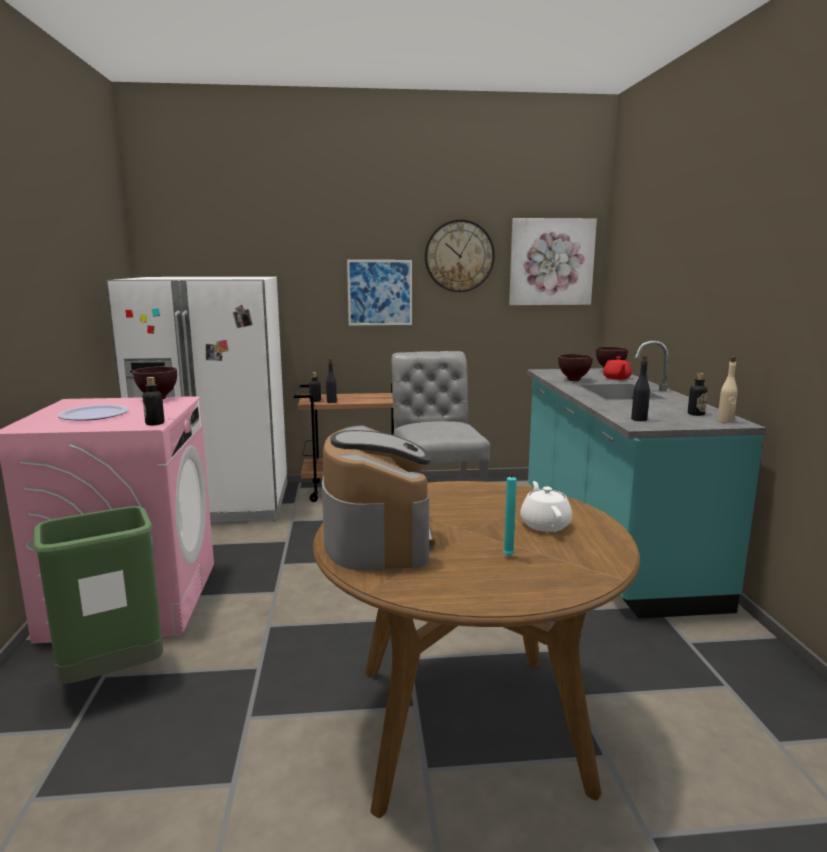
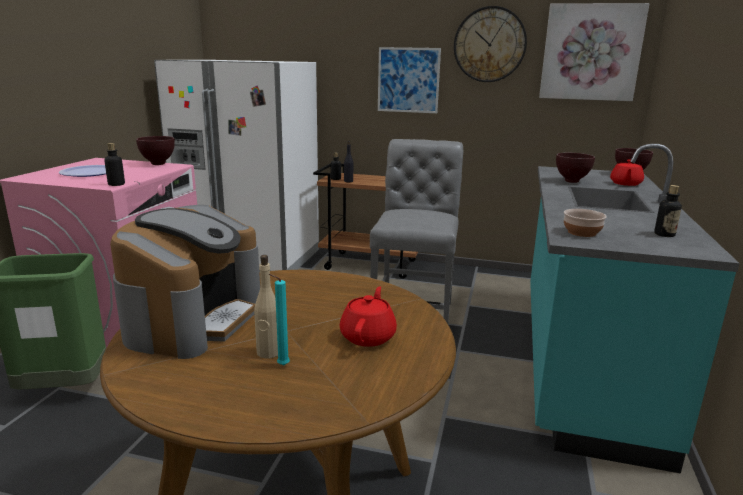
camera: 20 degrees right, 5 degrees up
(545, 524) = (368, 336): white teapot -> red teapot
(638, 419) = (582, 232): black bottle -> bowl
(725, 421) = (691, 248): beige bottle -> beige bottle (268, 353)

